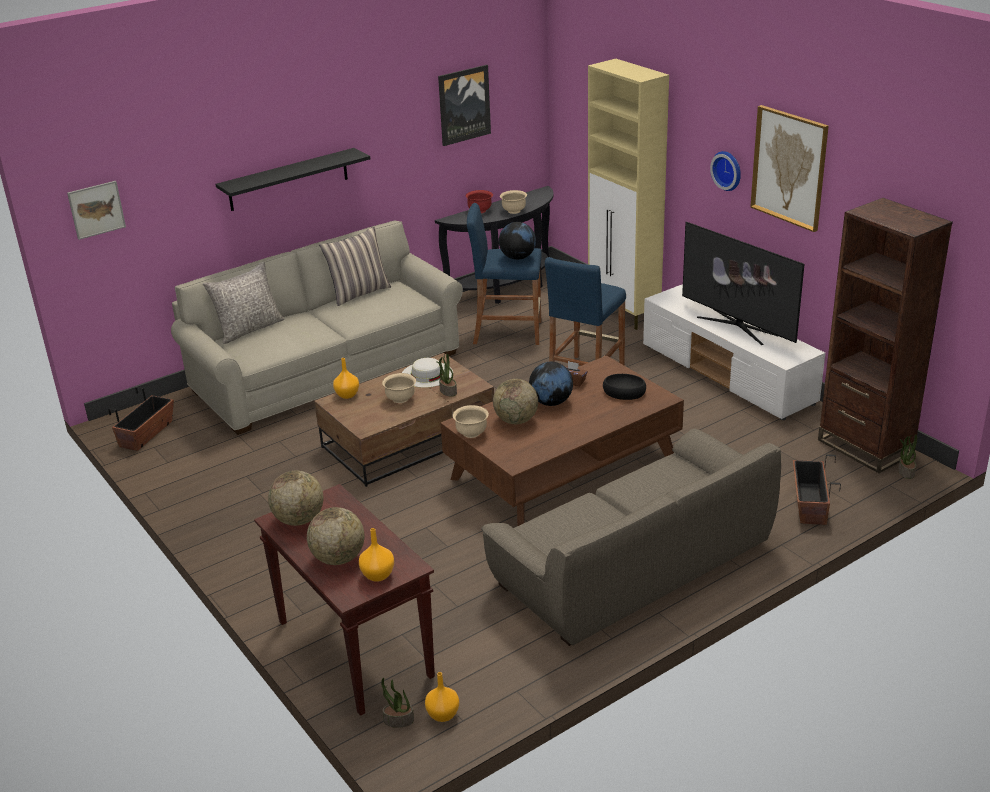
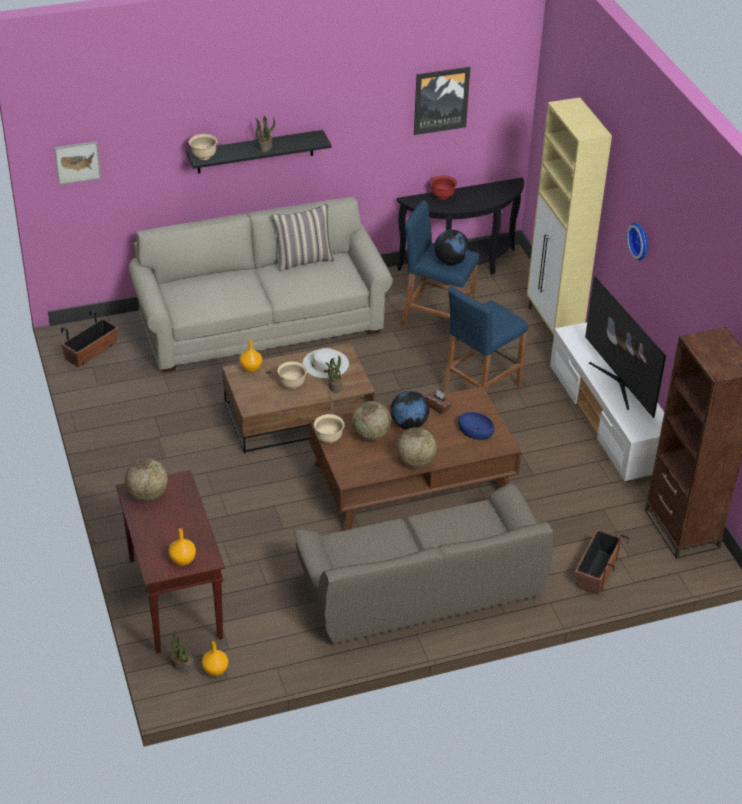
camera: 15 degrees right, 10 degrees up
(249, 329) = (194, 279): grey pillow -> none
(338, 558) = (161, 537): globe -> globe (415, 462)
(513, 211) = (473, 204): beige bowl -> beige bowl (203, 156)
(624, 392) = (476, 430): black bowl -> blue bowl
(789, 167) = (677, 263): picture -> none
(905, 472) = (700, 563): potted plant -> potted plant (265, 147)

